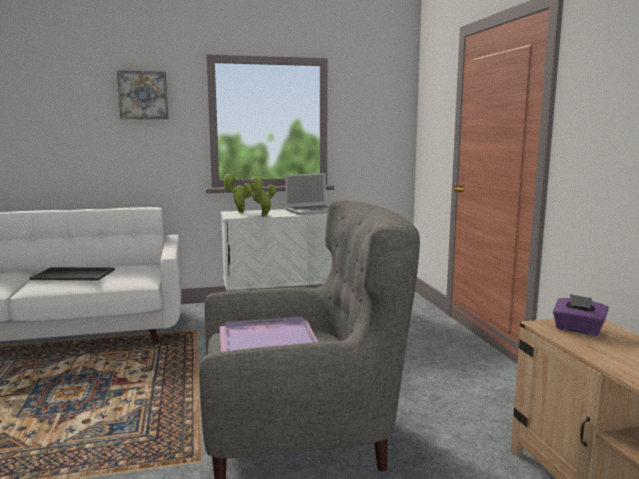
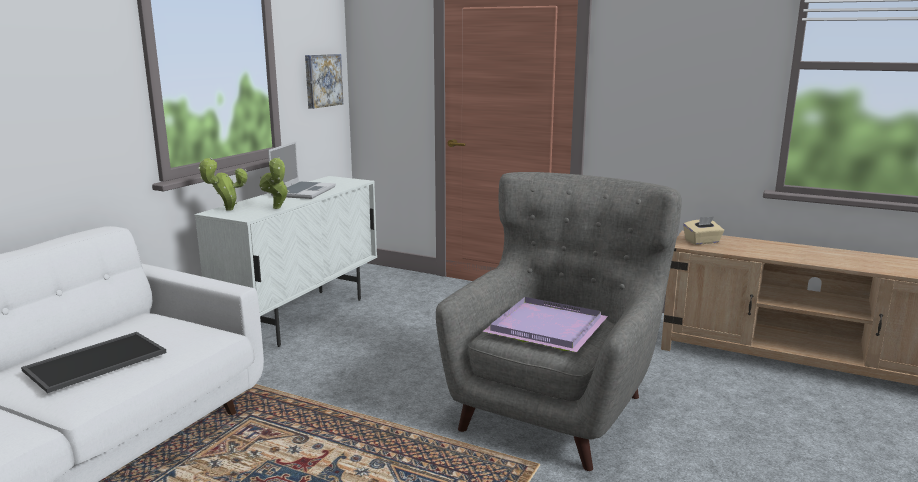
camera: 50 degrees left, 5 degrees up
(143, 95) = (55, 45): picture -> picture (322, 80)
(578, 329) = (702, 242): purple tissue box -> beige tissue box

